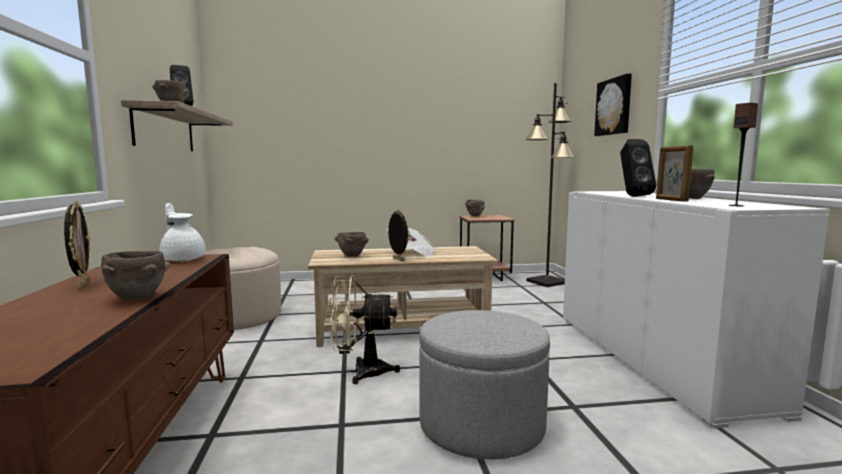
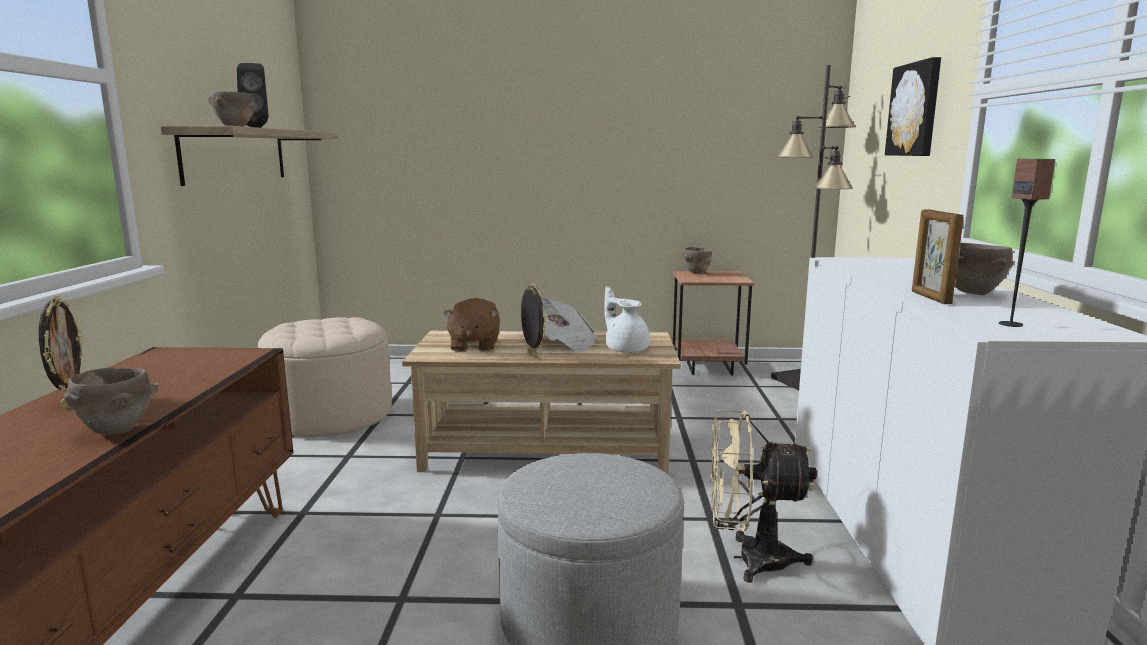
camera: 10 degrees right, 5 degrees up
(183, 259) = (218, 357): white teapot -> white teapot (626, 349)
(352, 256) = (474, 346): brown bowl -> brown plush toy
(361, 372) = (459, 518): beige fan -> beige fan (749, 559)
(632, 196) = (886, 280): black speaker -> none

